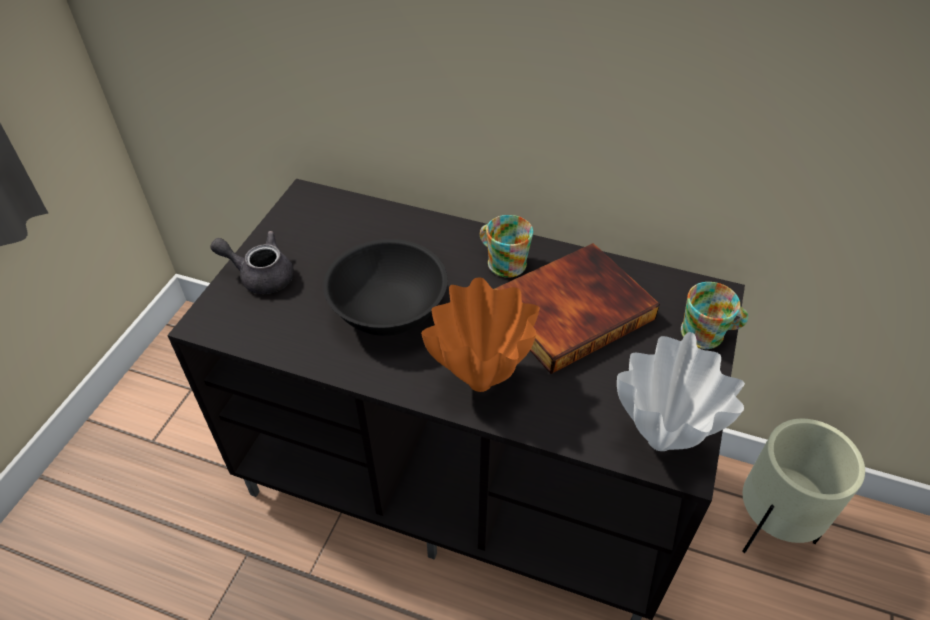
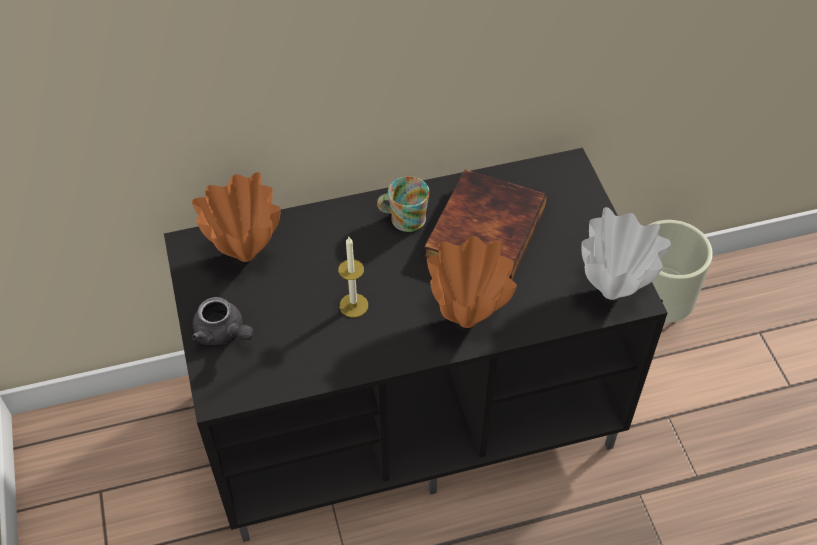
camera: 35 degrees left, 5 degrees up
(260, 275) = (223, 333): grey teapot -> grey teapot turned 120 degrees counterclockwise
(339, 225) = (245, 256): none -> orange vase
(388, 311) = (353, 305): black bowl -> candle
(708, 334) = (586, 199): mug -> none

